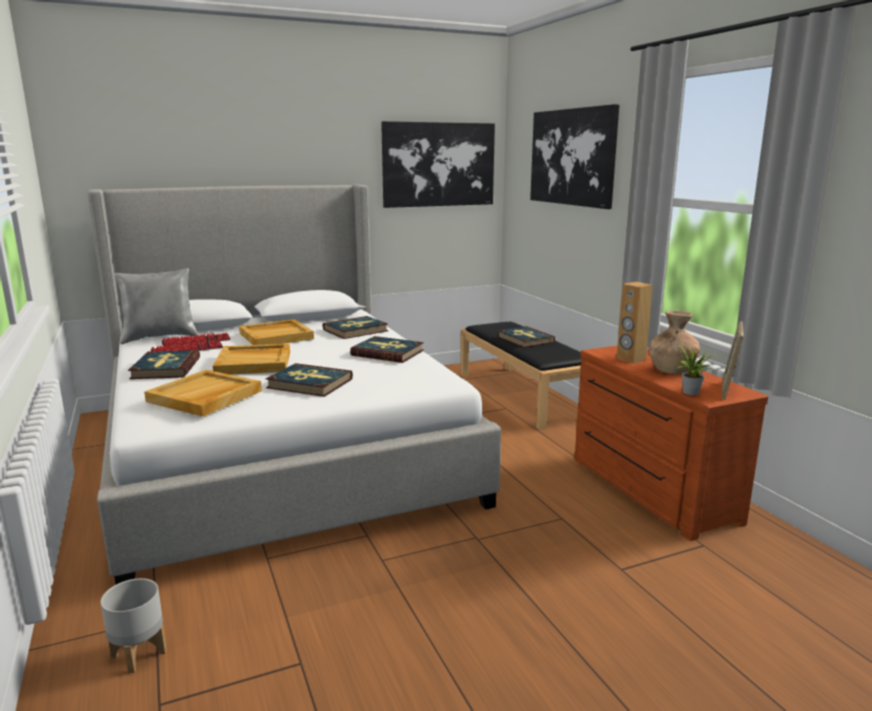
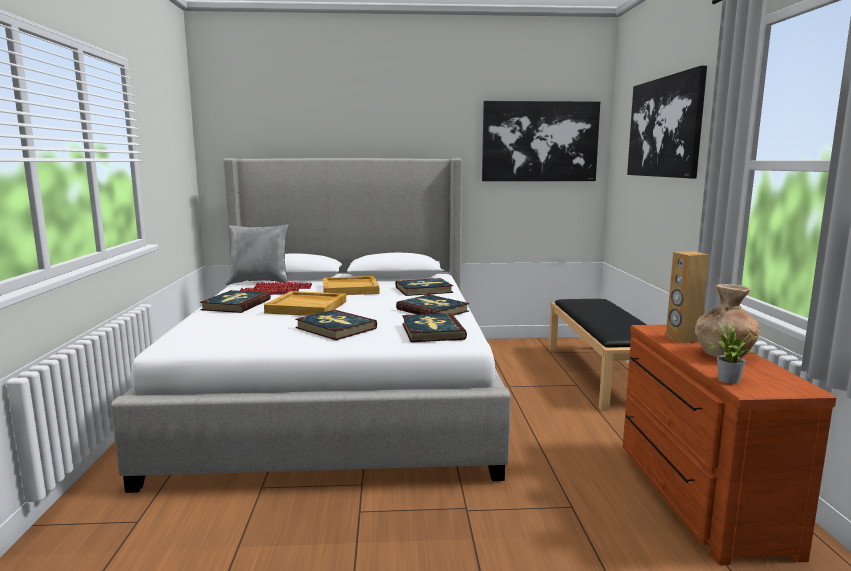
camera: 20 degrees right, 5 degrees down
(138, 653) = (102, 549): grey planter -> none
(205, 397) = (236, 329): beige tray -> none
(525, 339) = (605, 316): book -> book (432, 331)
(728, 391) = (781, 384): picture frame -> none

